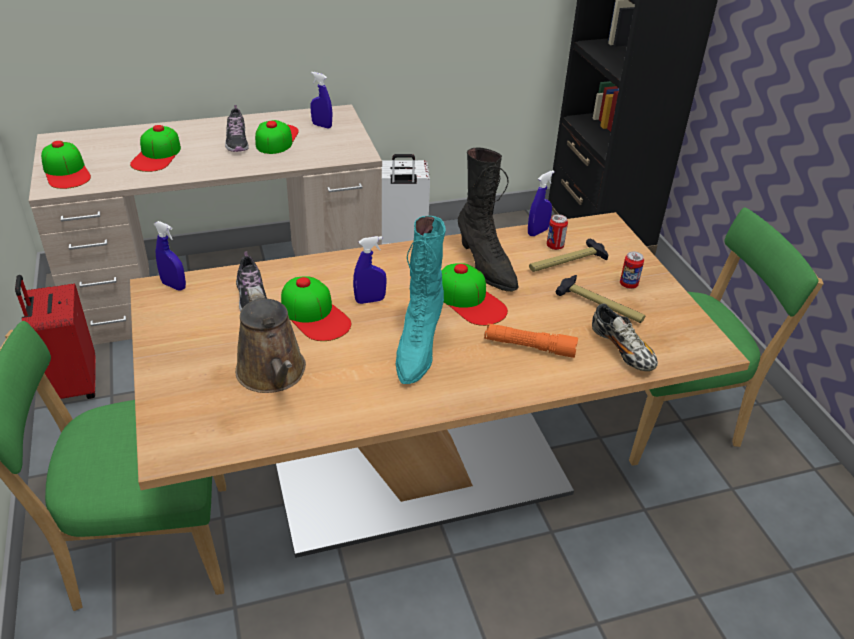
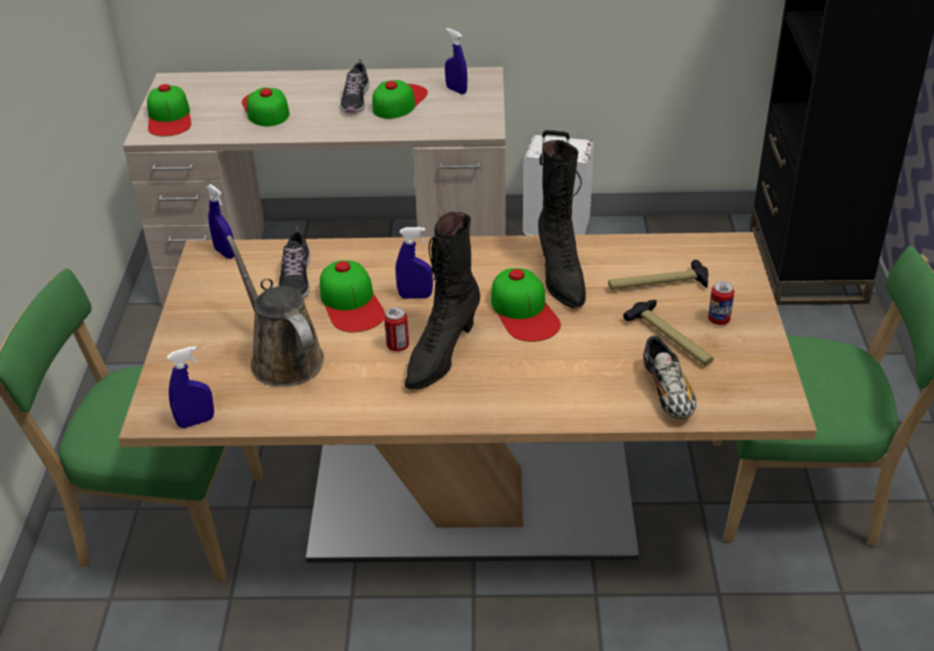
camera: 20 degrees right, 0 degrees up
(72, 385) = (147, 345): red suitcase -> none
(157, 155) = (265, 108): cap -> cap turned 135 degrees clockwise
(273, 374) = (283, 357): brown watering can -> brown watering can turned 150 degrees clockwise
(417, 349) = (441, 355): turquoise boot -> black boot
(529, 347) = (563, 372): orange flashlight -> none
(537, 232) = (643, 244): blue spray bottle -> blue spray bottle (196, 421)
(555, 246) = (654, 263): can -> can (397, 346)

